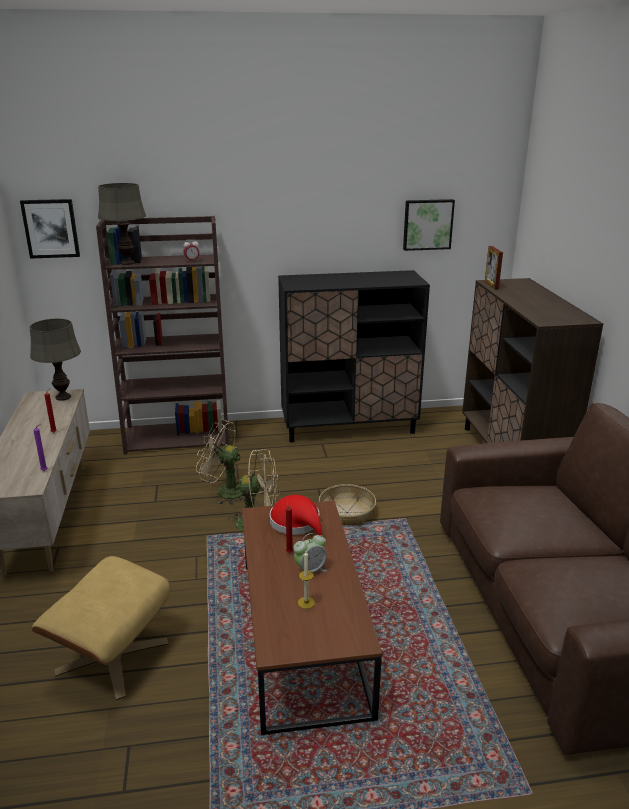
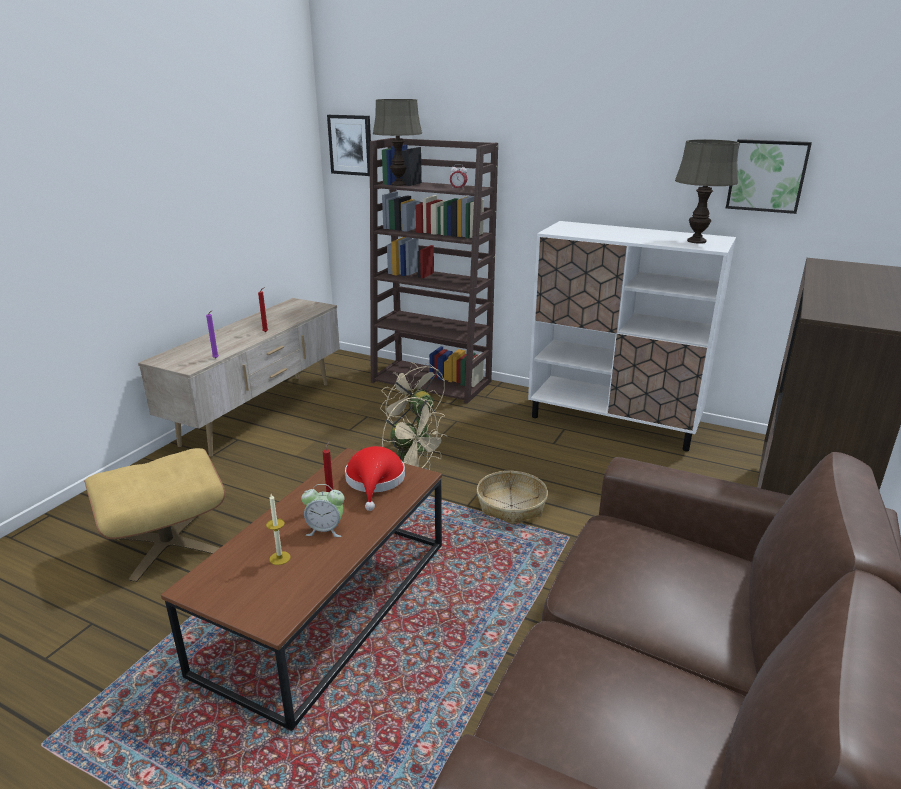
camera: 35 degrees right, 0 degrees up
(63, 397) = (312, 308): grey table lamp -> grey table lamp (697, 241)
(349, 427) = (614, 421): black cabinet -> white cabinet
(491, 285) = (819, 265): picture frame -> none

